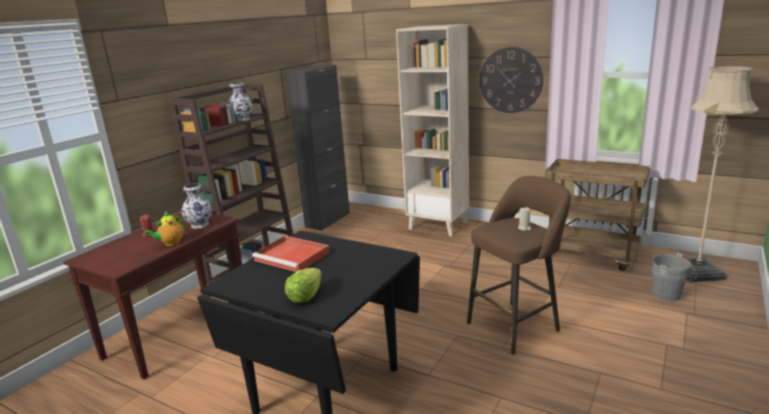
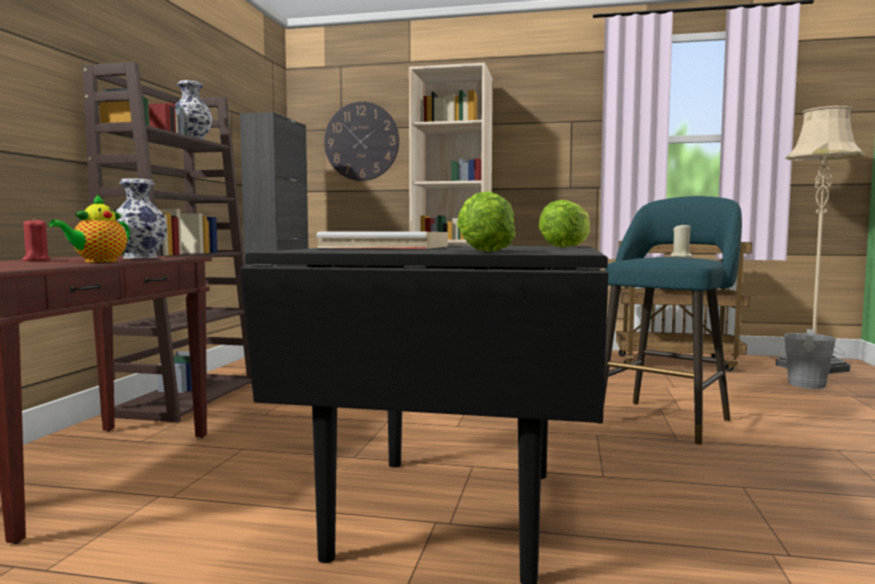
camera: 20 degrees left, 15 degrees down
(293, 256) = (388, 247): red tray -> beige tray
(386, 263) = (566, 247): none -> lettuce
(510, 80) = (547, 150): wall clock -> wall clock (361, 141)
(516, 325) = (666, 419): brown stool -> turquoise stool

